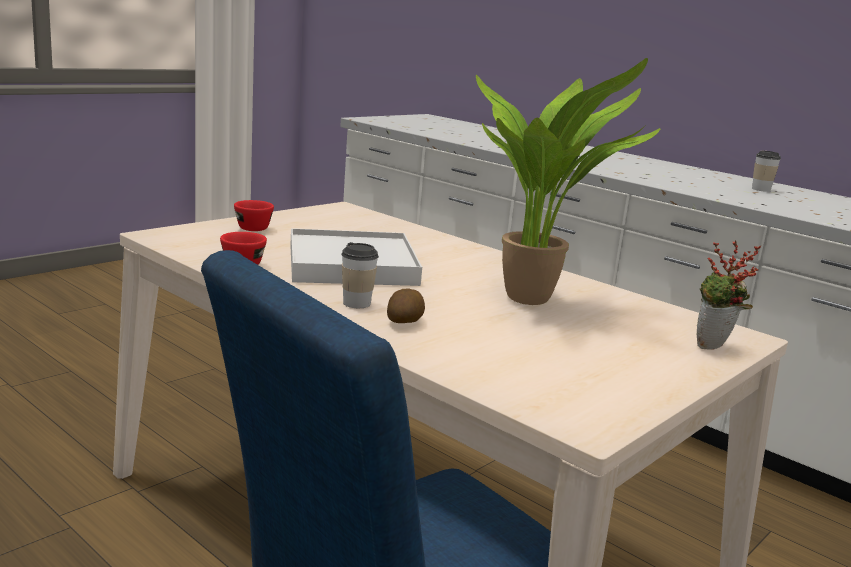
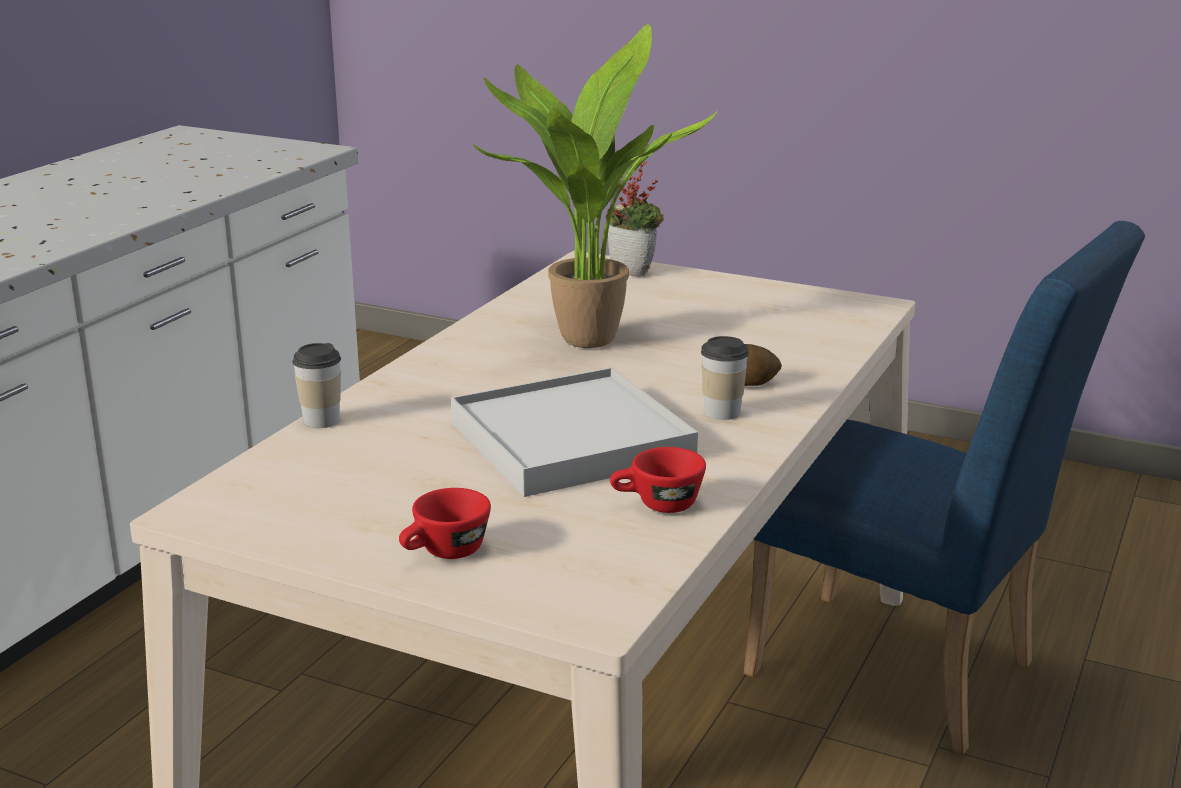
camera: 105 degrees left, 5 degrees up
(761, 189) = (68, 189): cup -> cup (321, 420)

